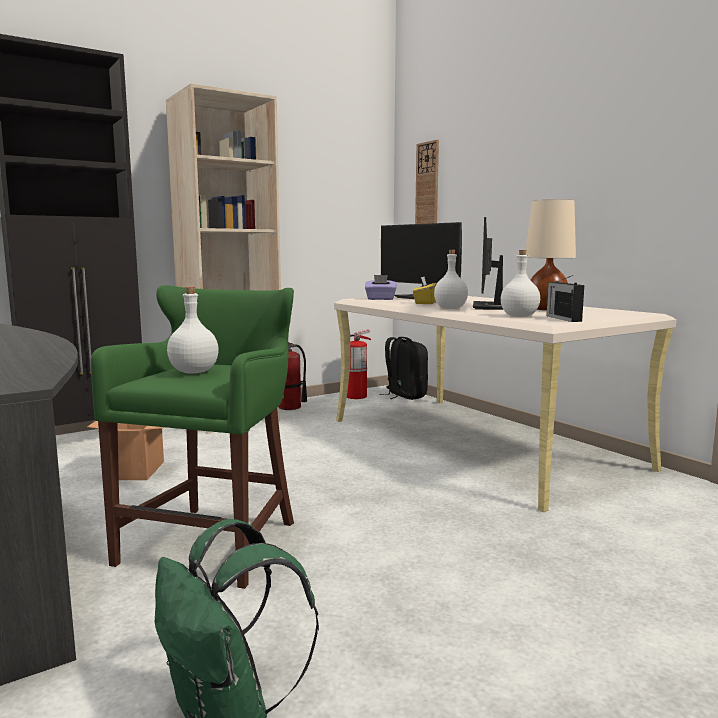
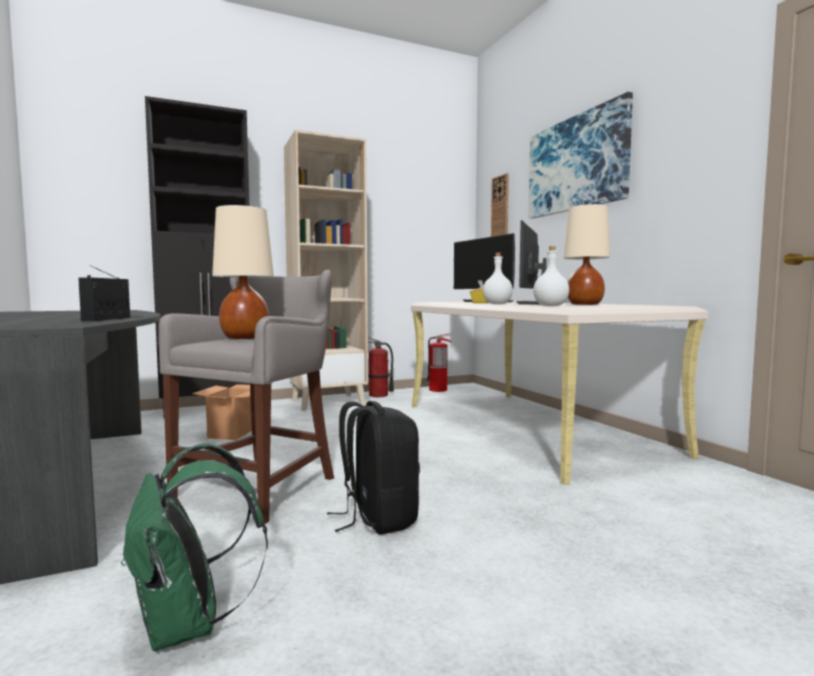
camera: 10 degrees right, 5 degrees down
(194, 372) = (245, 338): white bottle -> beige table lamp
(214, 541) = (261, 486): green stool -> grey stool
(380, 299) = (448, 302): purple tissue box -> none
(404, 396) = (479, 391): black backpack -> black backpack (377, 518)
(526, 139) = (576, 164): none -> picture
(563, 318) = (589, 306): radio -> radio (108, 319)

